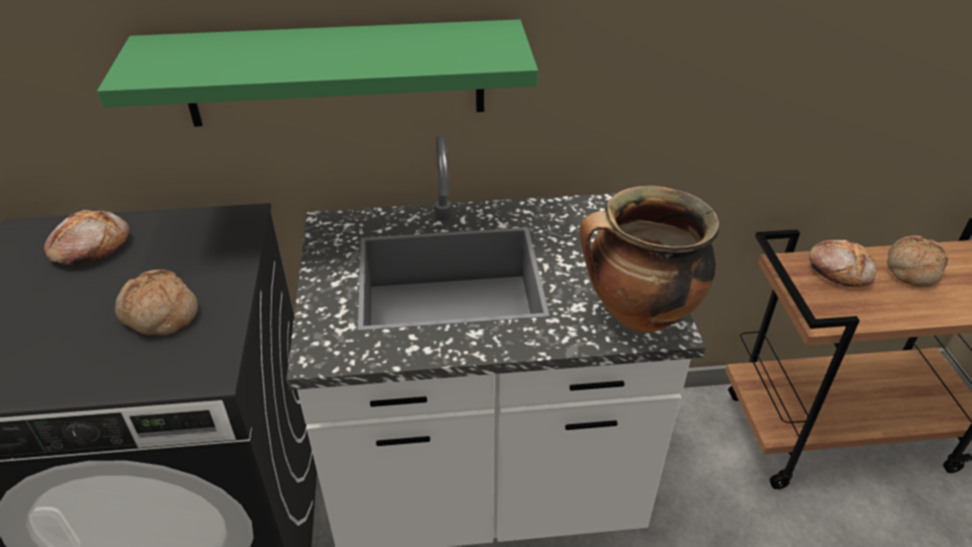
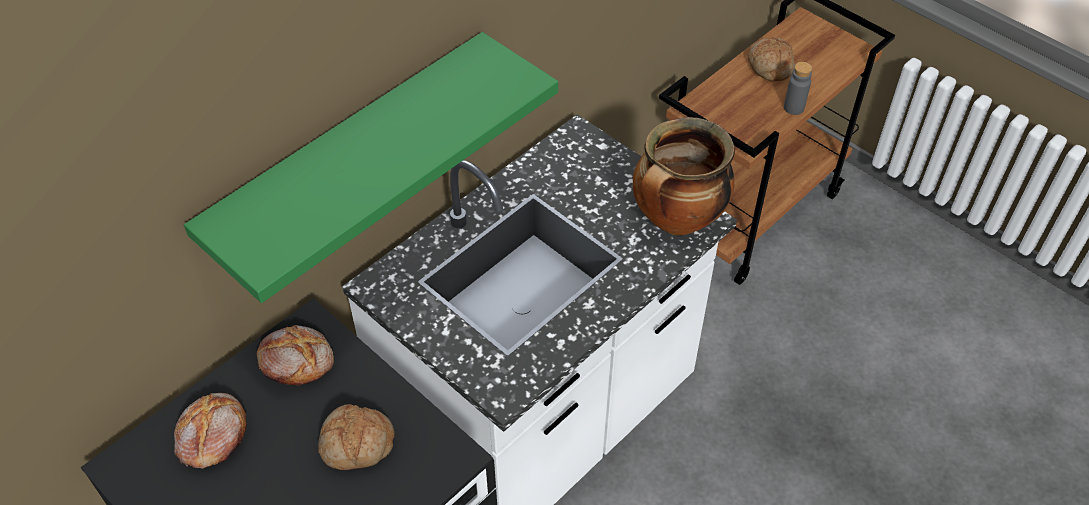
camera: 40 degrees left, 10 degrees up
(839, 270) = (727, 94): bread -> bread (297, 360)
(907, 315) = (793, 108): none -> grey bottle

